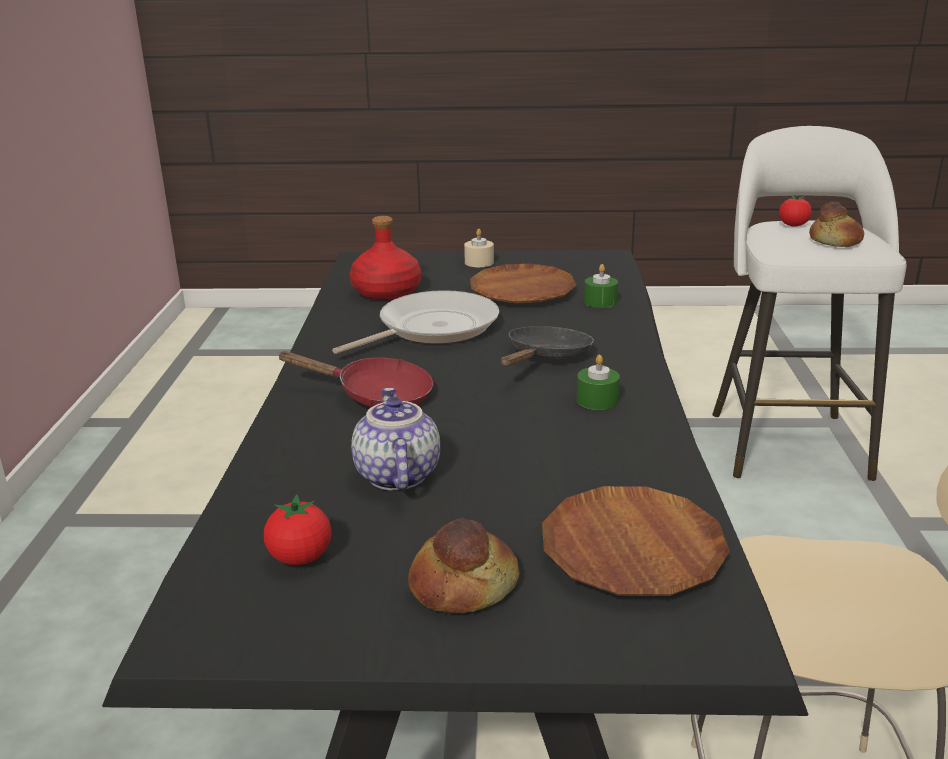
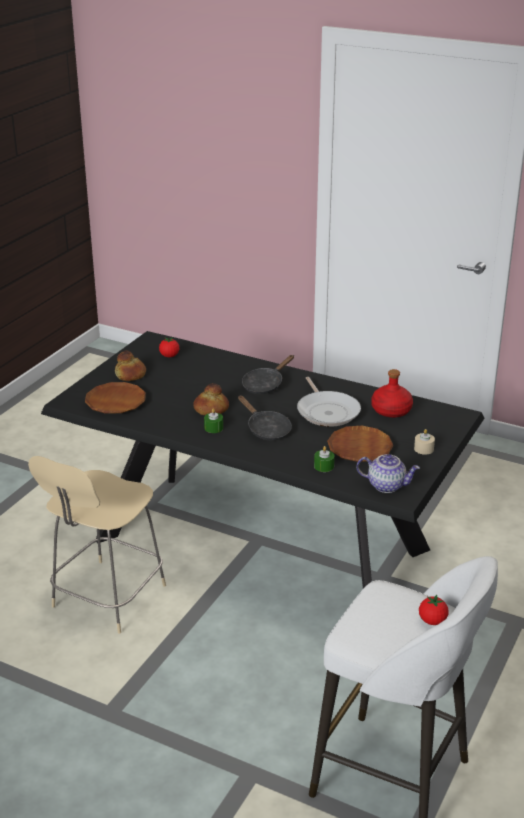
camera: 115 degrees right, 5 degrees up
(376, 395) = (265, 385): red frying pan -> black frying pan
(395, 475) = (199, 377): teapot -> teapot (387, 485)
(835, 241) = (377, 620): bread -> bread (211, 409)

